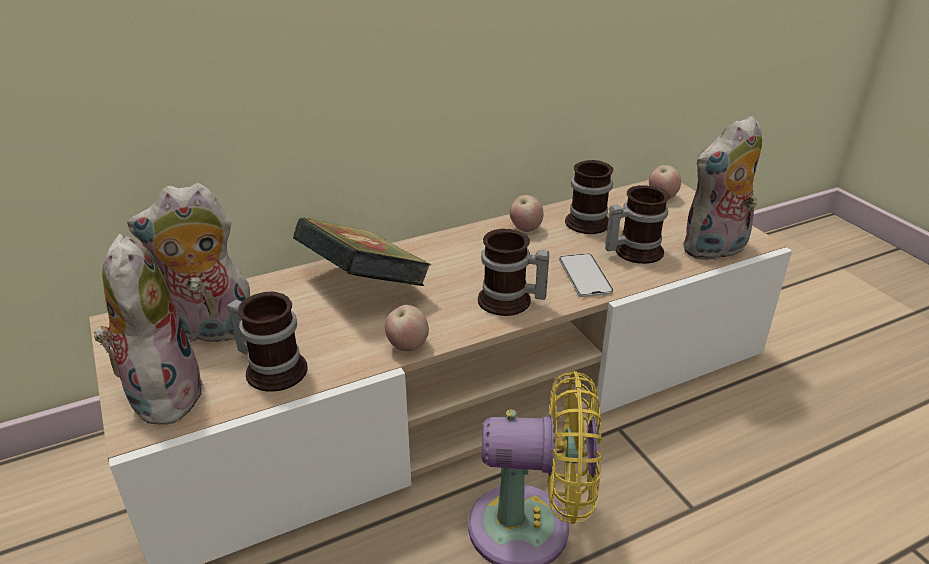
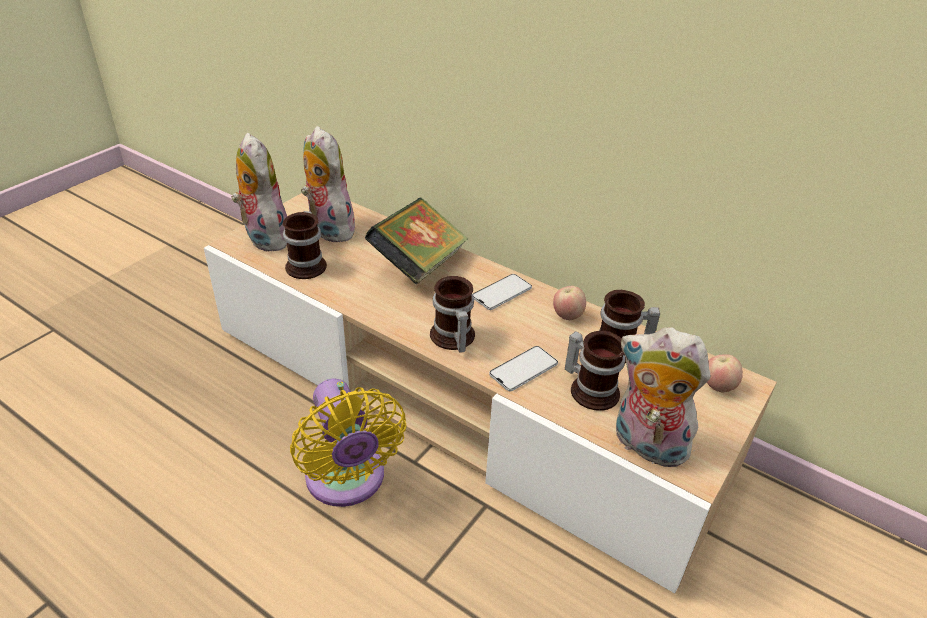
camera: 60 degrees right, 5 degrees up
(161, 393) = (264, 237): plush toy -> plush toy turned 75 degrees counterclockwise
(407, 346) = (364, 308): apple -> none
(459, 251) = (502, 292): none -> phone

